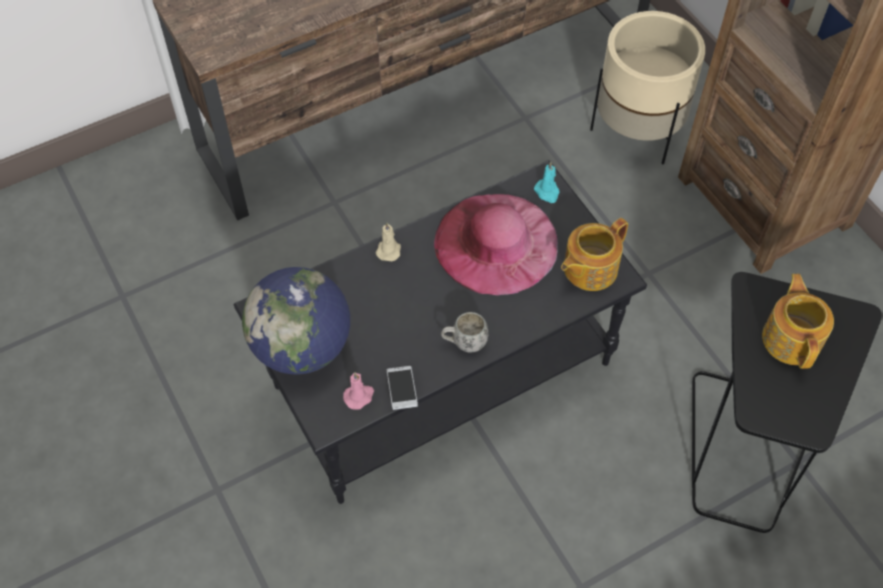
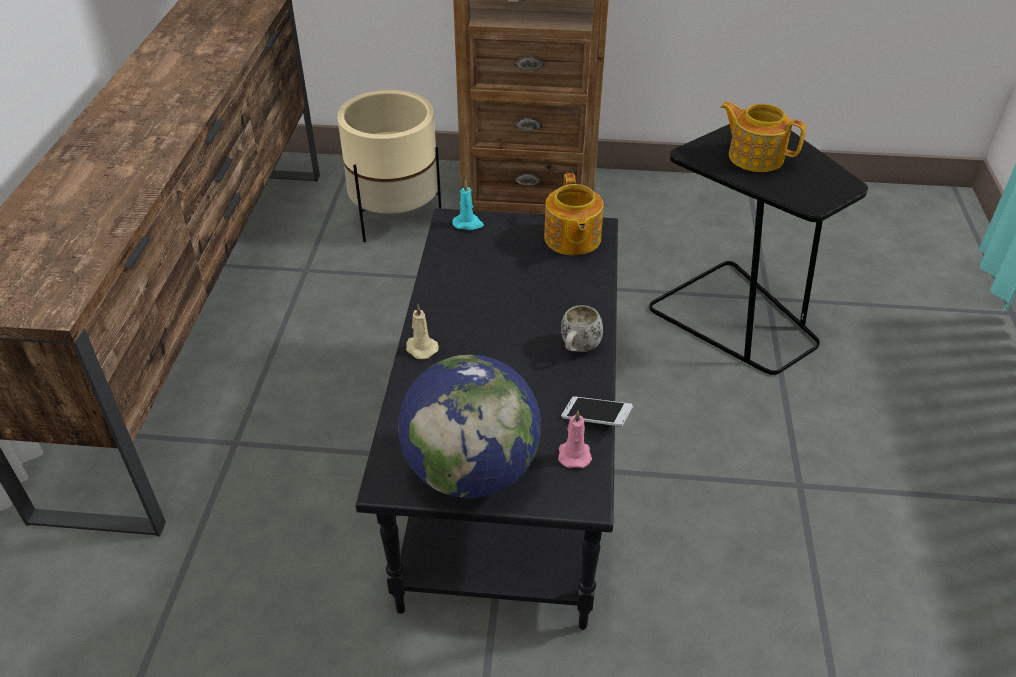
camera: 55 degrees left, 15 degrees down
(496, 243) = (489, 277): pink hat -> none

